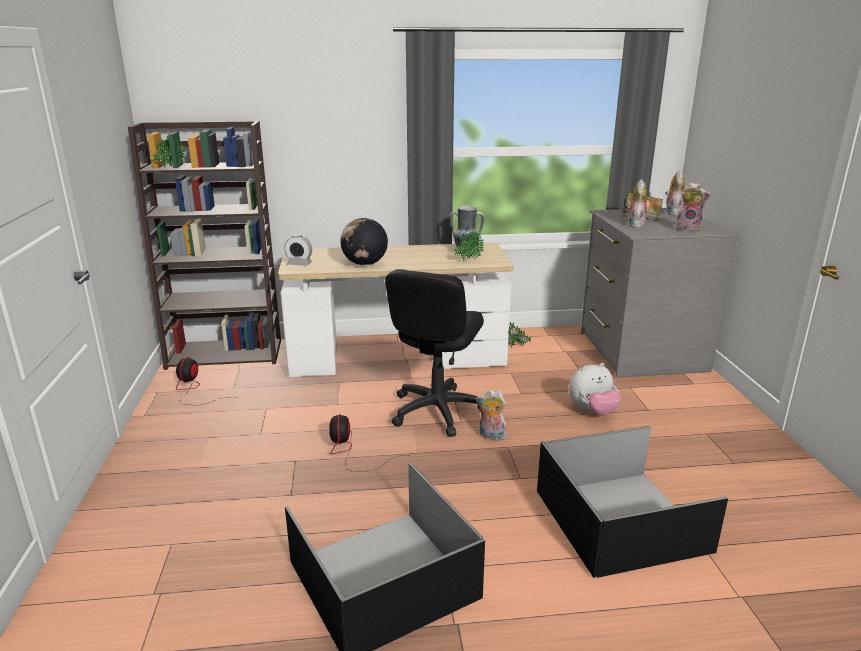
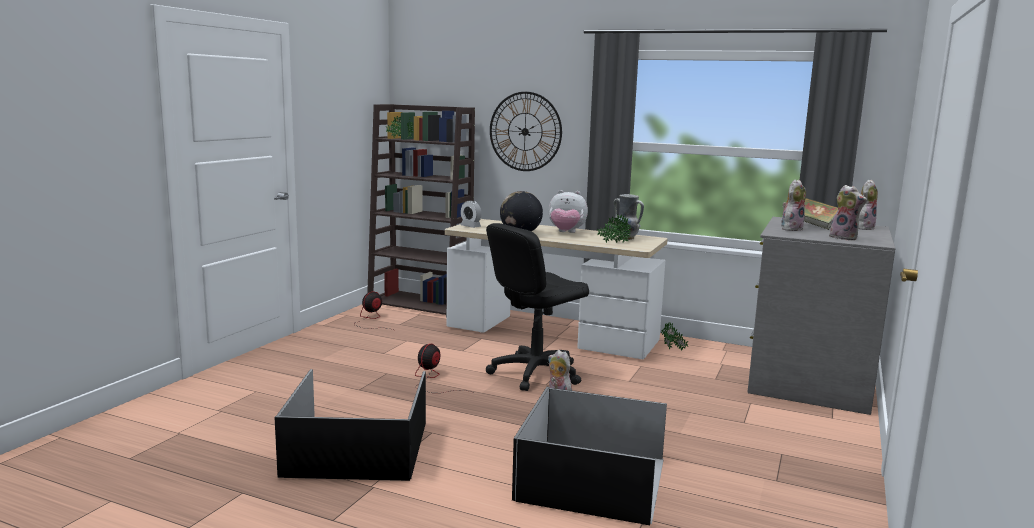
camera: 30 degrees right, 10 degrees down
(325, 145) = (525, 131): none -> wall clock
(592, 411) = (681, 408): plush toy -> plush toy (566, 233)

